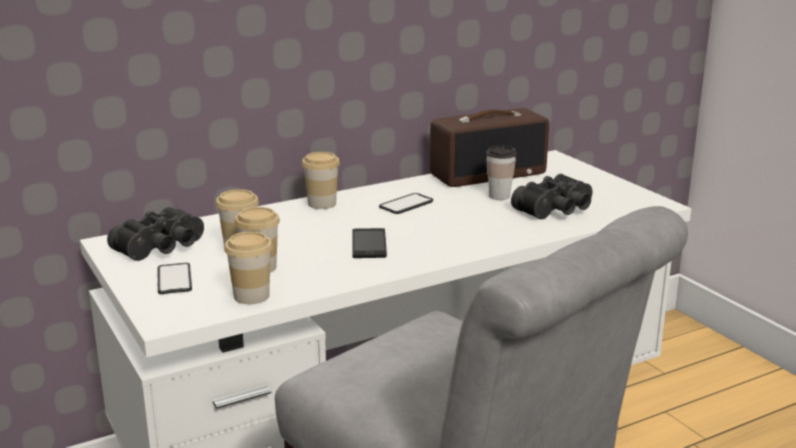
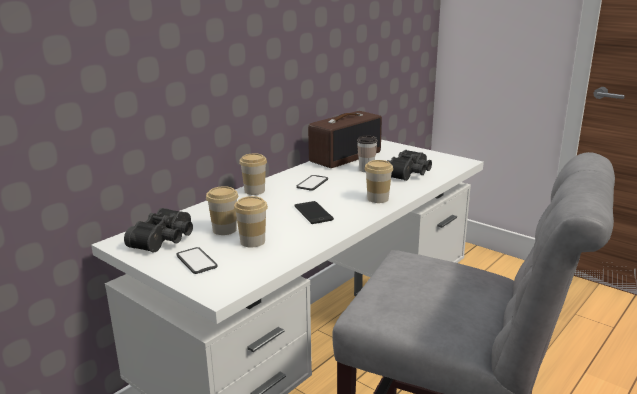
camera: 20 degrees left, 0 degrees up
(251, 296) = (266, 263): cup -> cup (378, 199)

